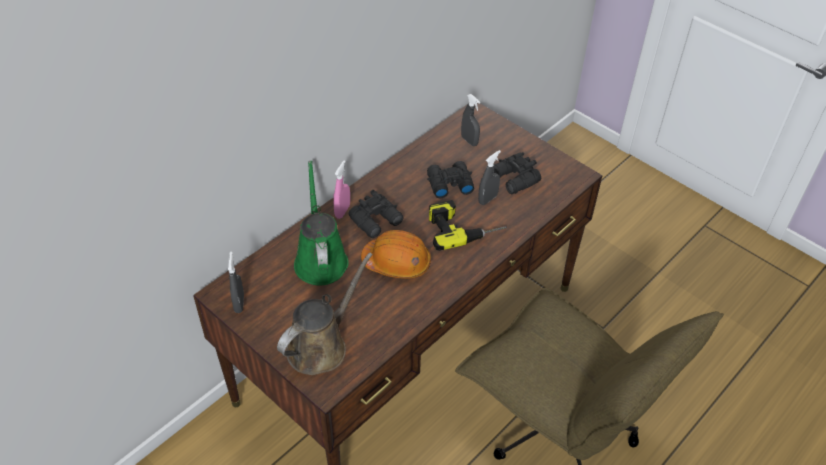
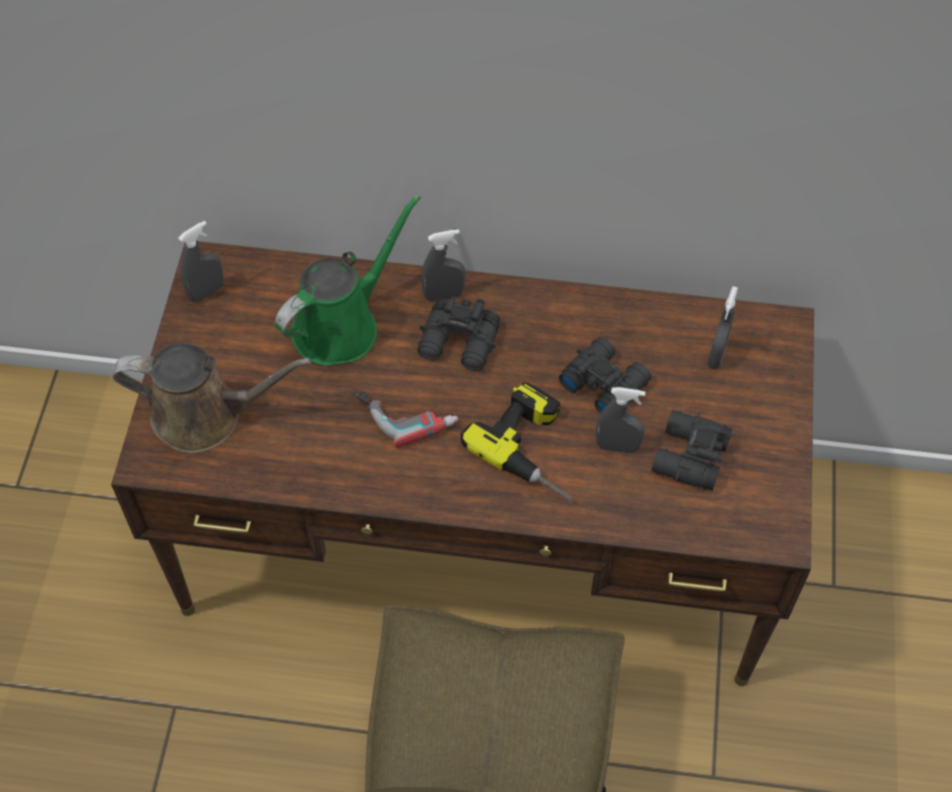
camera: 55 degrees right, 10 degrees up
(342, 211) = (444, 295): pink spray bottle -> grey spray bottle
(397, 262) = (405, 411): orange hard hat -> power drill

